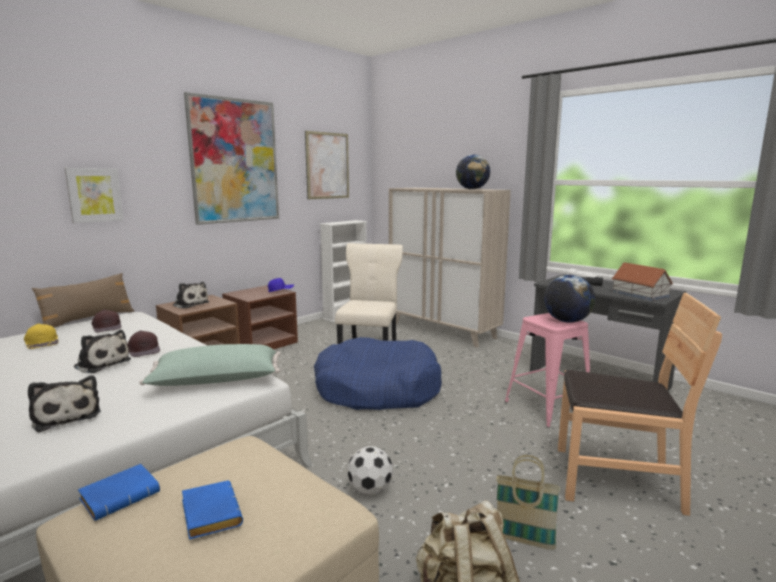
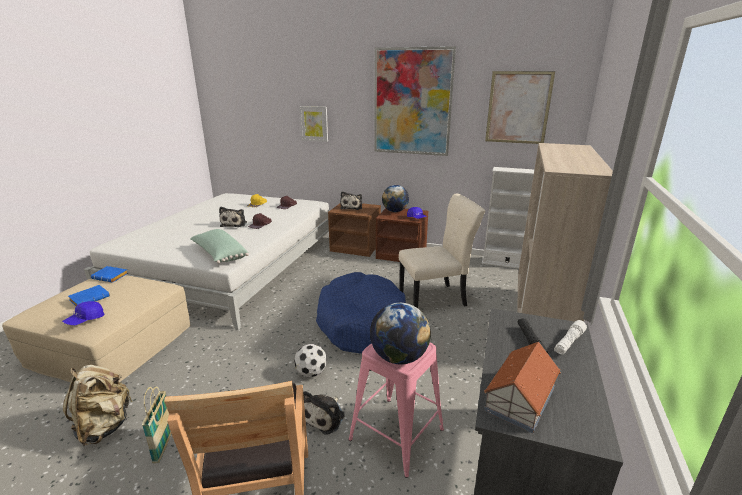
camera: 65 degrees right, 10 degrees up
(66, 416) = (172, 240): plush toy -> plush toy (324, 417)
(88, 319) = (298, 199): brown pillow -> none
(301, 515) = (85, 320): none -> blue cap
(371, 489) = (216, 360): football -> football (311, 373)
(472, 189) = (575, 164): globe -> globe (395, 211)

